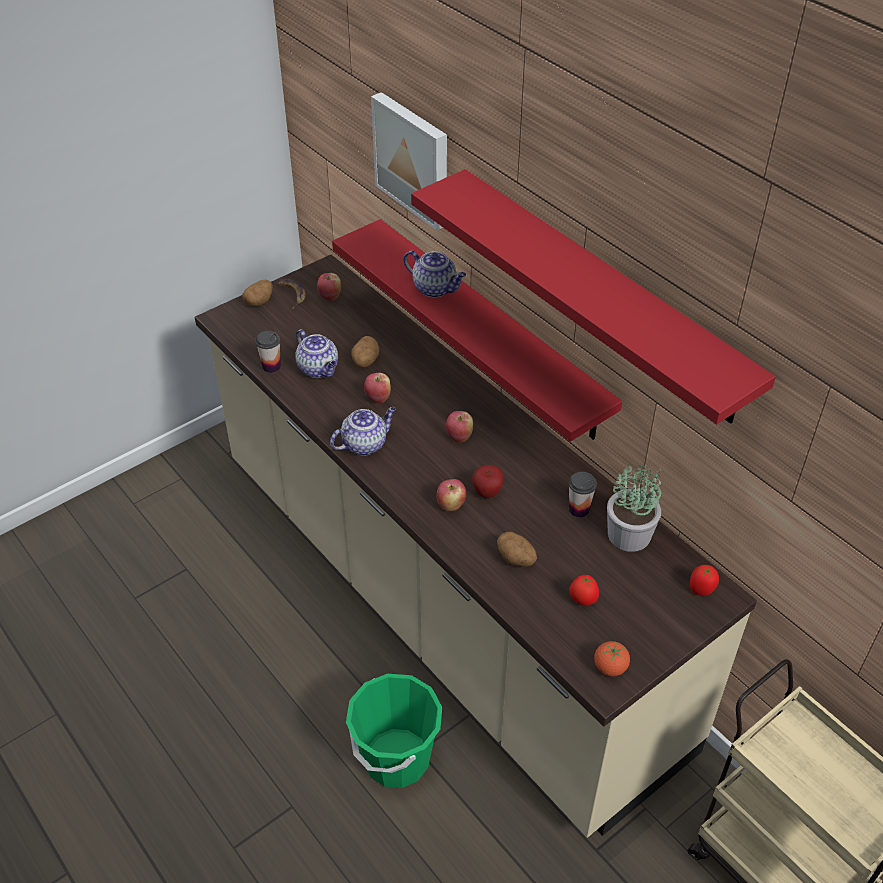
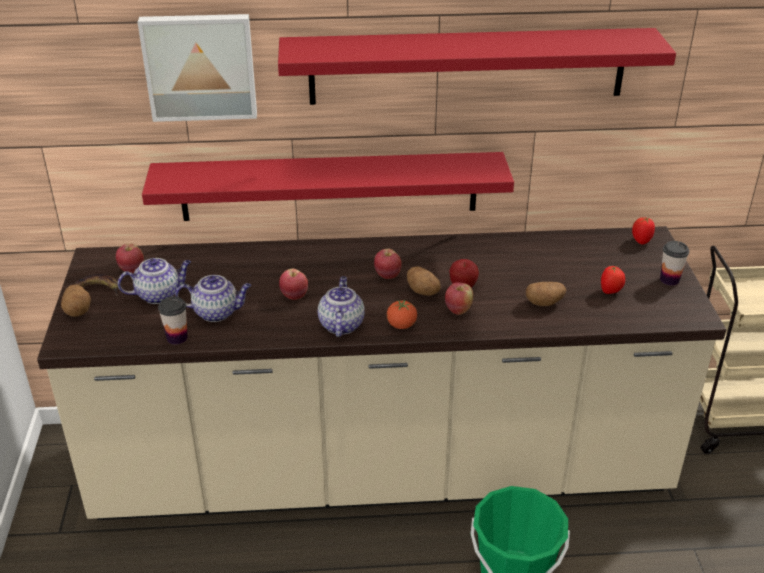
camera: 55 degrees left, 10 degrees down
(365, 361) = (241, 284): potato -> potato (423, 292)
(435, 288) = (280, 172): teapot -> teapot (159, 294)
(579, 509) = (521, 255): cup -> cup (669, 280)
(610, 667) = (682, 307): tomato -> tomato (401, 325)
(630, 535) = (566, 246): potted plant -> none

